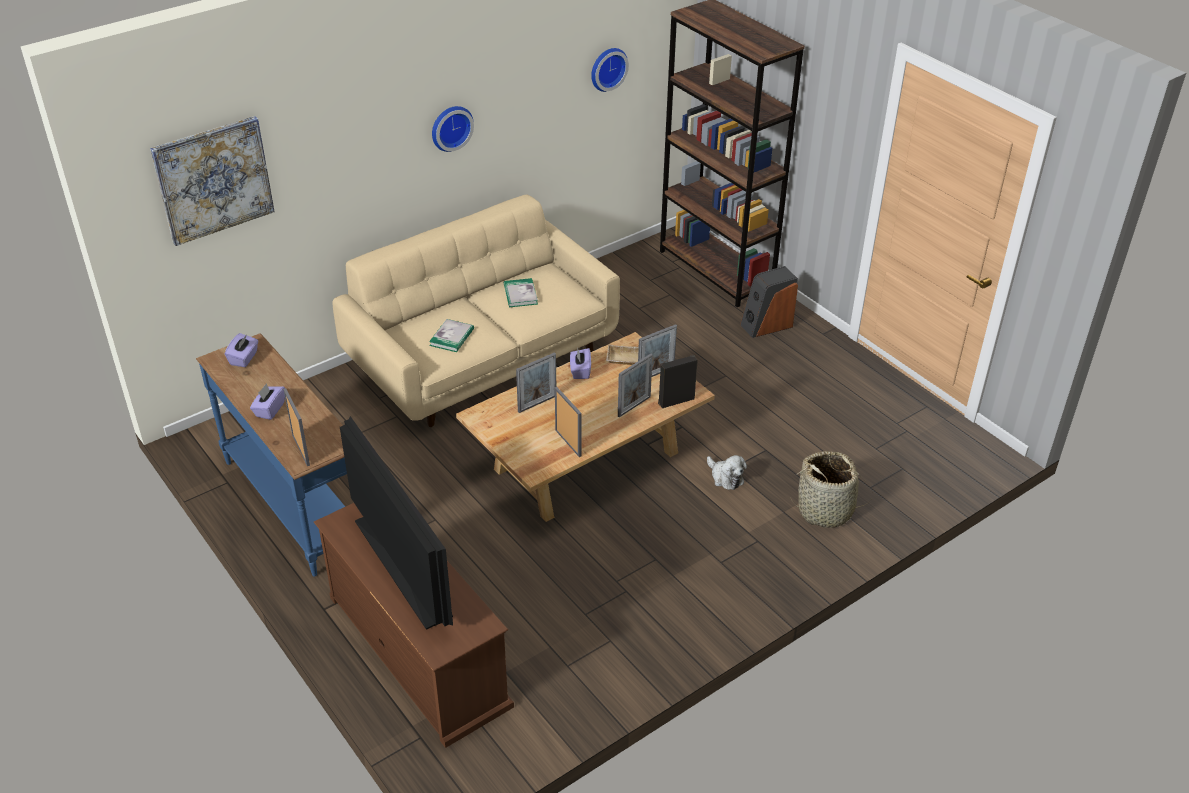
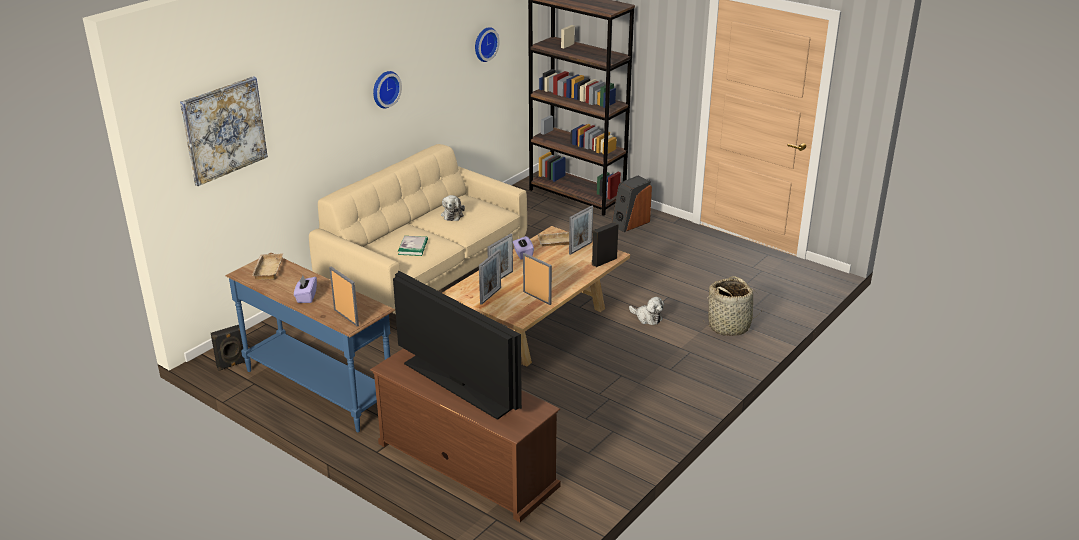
camera: 15 degrees left, 10 degrees down
(213, 451) = (232, 365): none -> black speaker
(244, 358) = (267, 269): purple tissue box -> beige tray
(520, 294) = (452, 214): book -> plush toy
(634, 406) = (575, 269): picture frame -> picture frame (490, 296)

